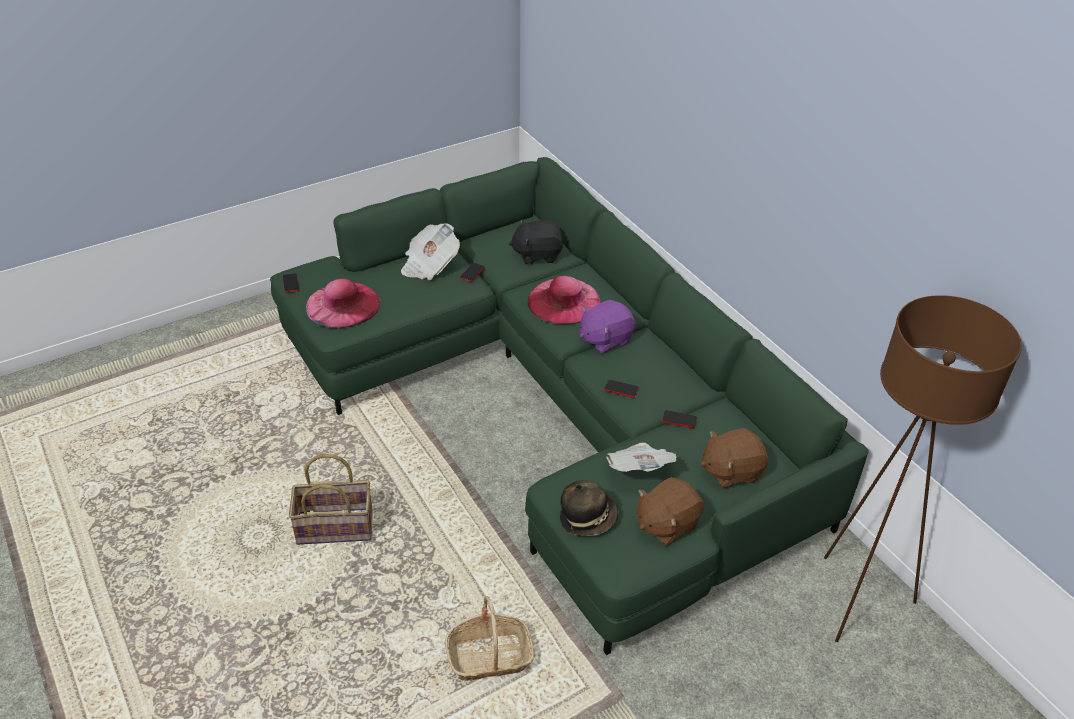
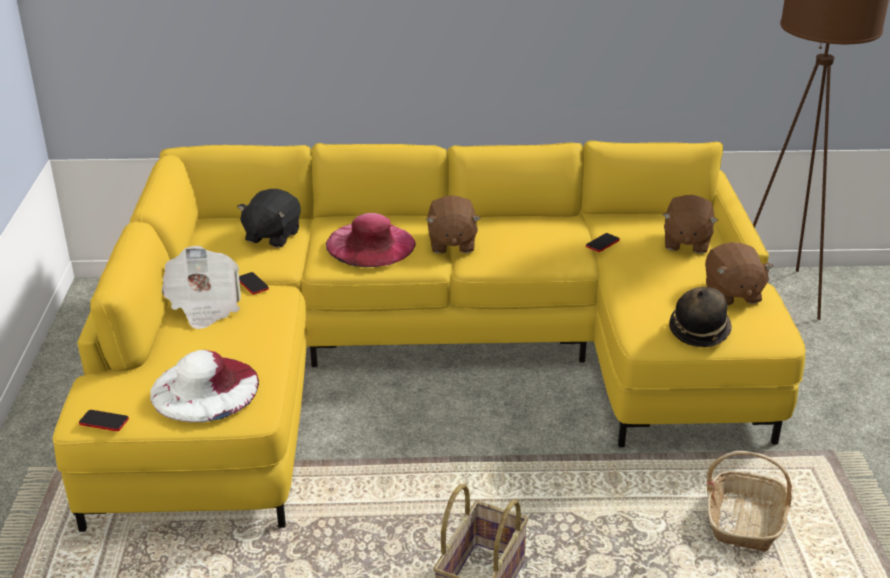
camera: 60 degrees left, 10 degrees down
(343, 304) = (205, 388): pink hat -> white hat
(559, 403) = (422, 357): green sofa -> yellow sofa
(605, 339) = (451, 243): purple plush toy -> brown plush toy
(621, 389) = (537, 256): phone -> none
(639, 470) = (653, 285): newspaper -> none

